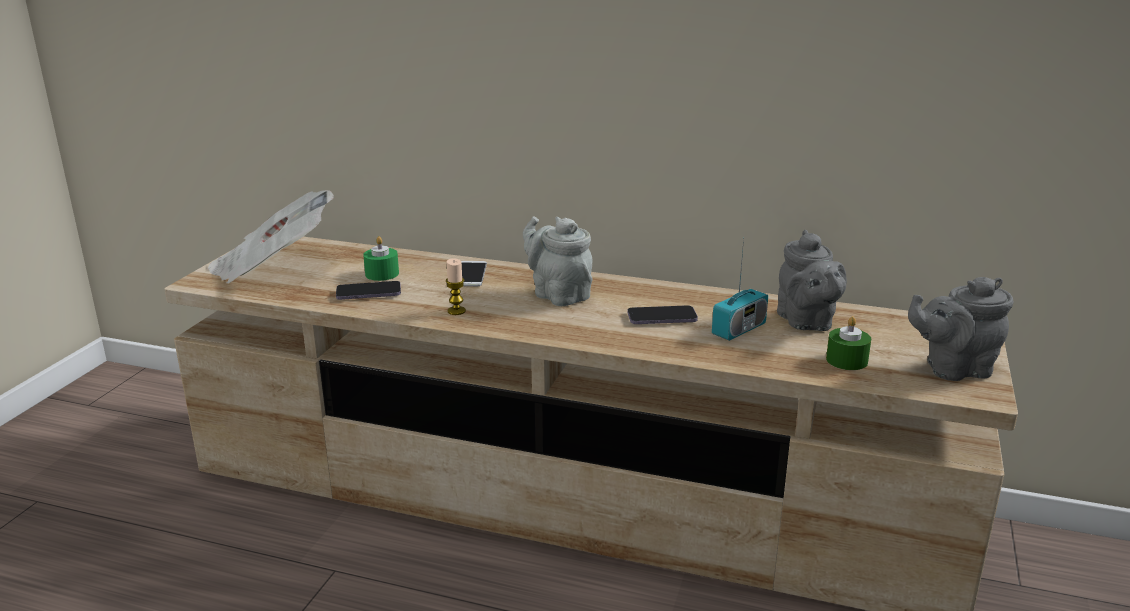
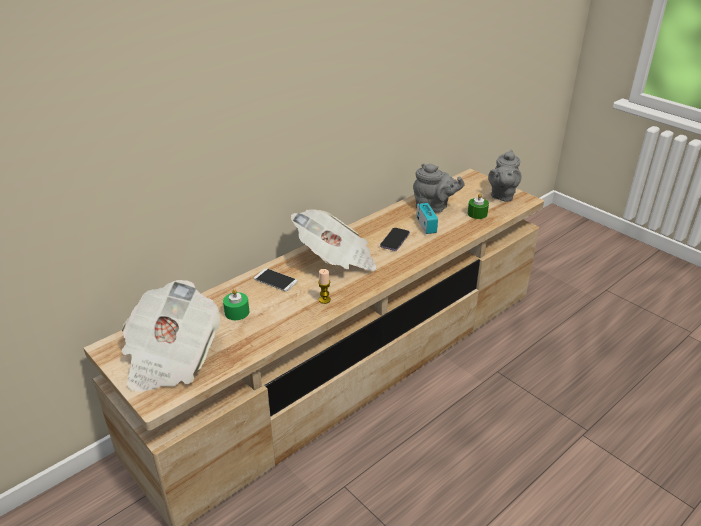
camera: 60 degrees left, 10 degrees up
(368, 293) = (263, 325): phone -> none
(558, 294) = (336, 260): grey teapot -> newspaper

